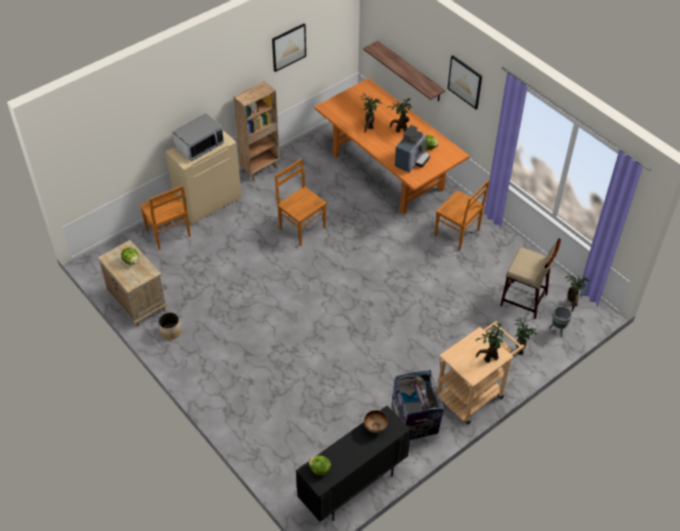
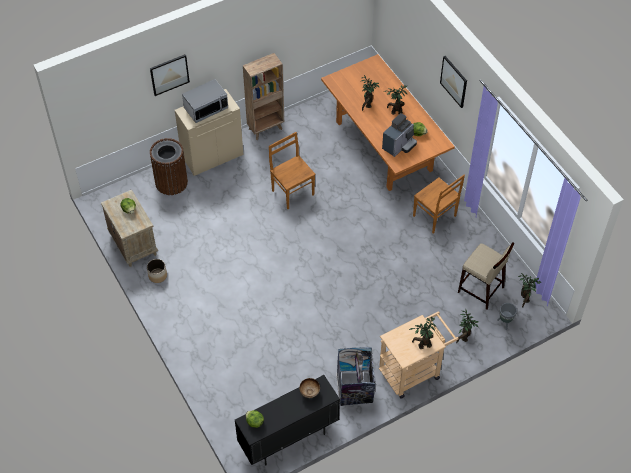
camera: 10 degrees right, 5 degrees up
(168, 234) = (171, 182): brown chair -> brown trash can
(288, 47) = (300, 24): picture -> picture (169, 74)
(410, 71) = (412, 58): shelf -> none

